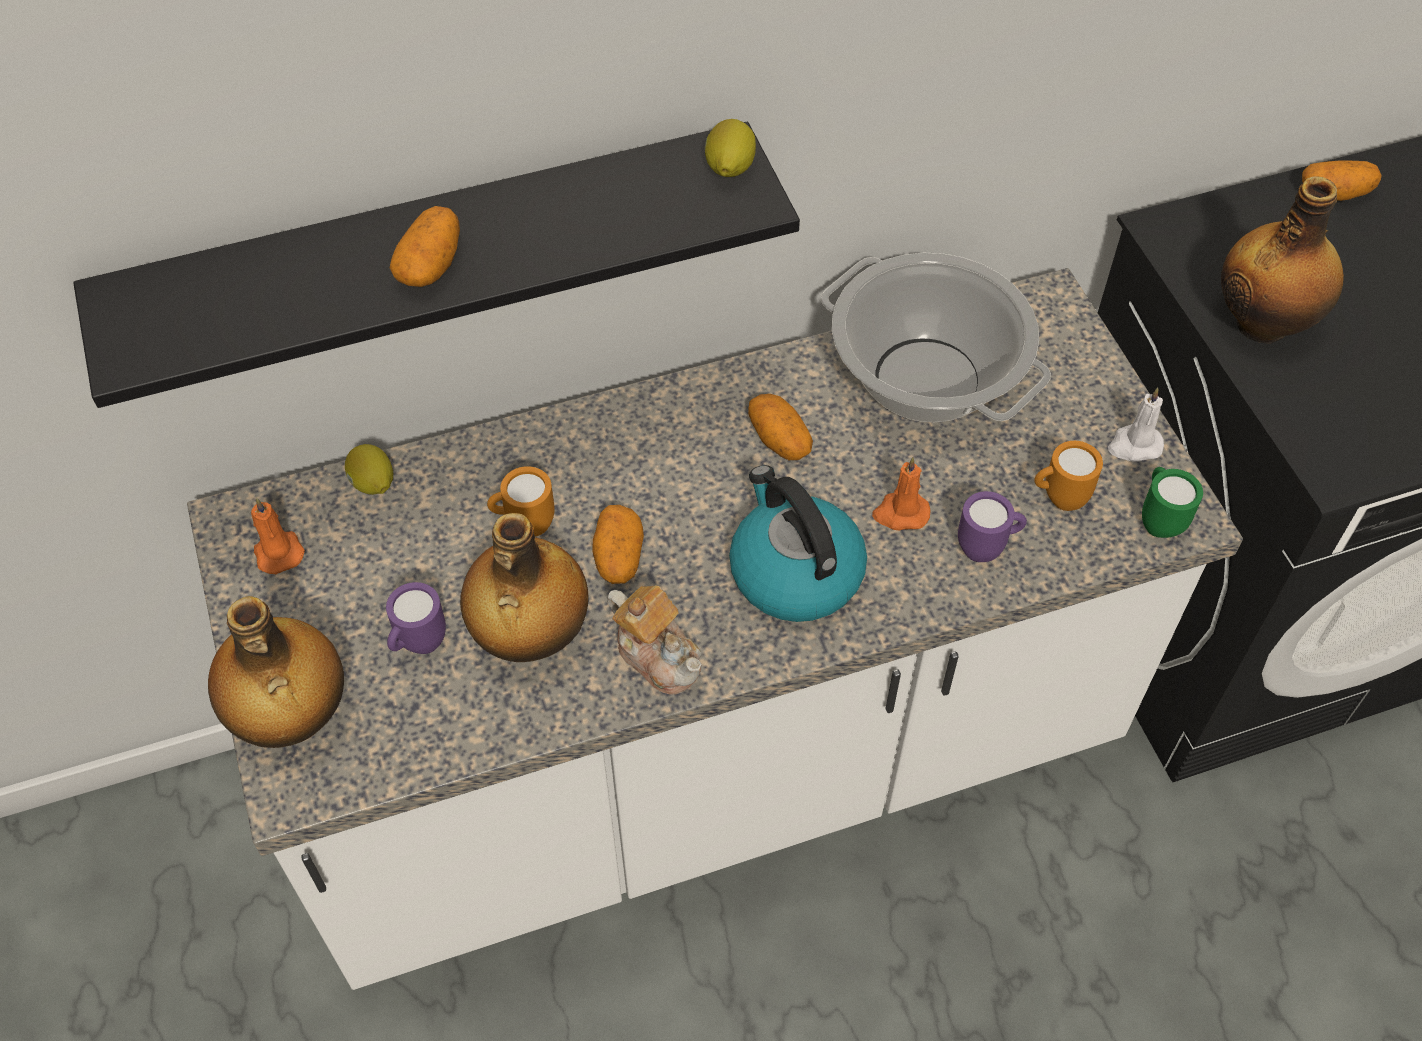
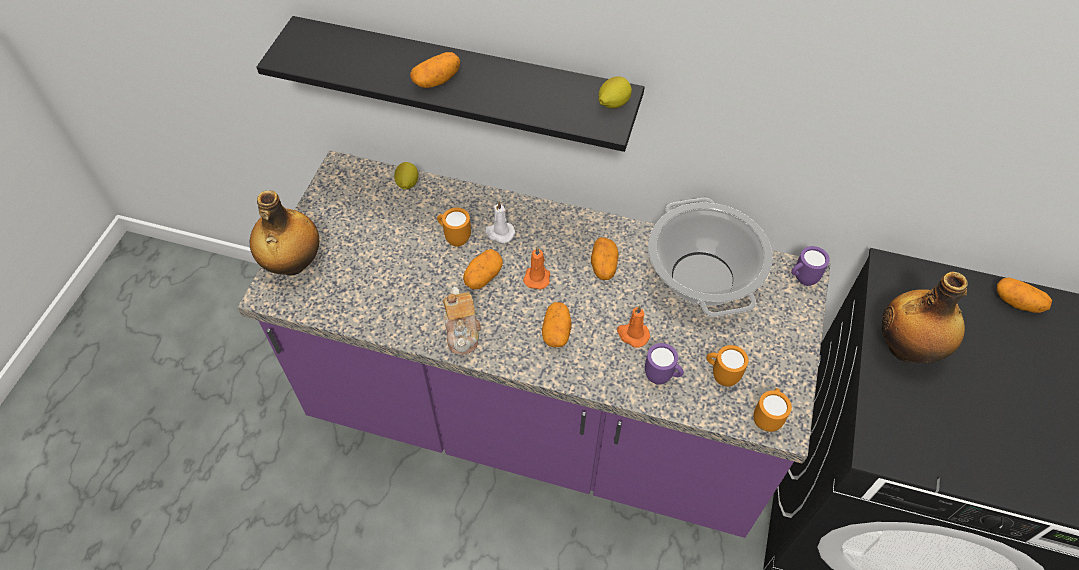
camera: 35 degrees right, 0 degrees up
(278, 551) = (346, 191): orange candle -> orange candle (537, 277)
(418, 645) = (367, 264): purple mug -> purple mug (801, 279)
(529, 636) = (415, 289): bottle -> none
(711, 761) = (538, 418): white counter -> purple counter
(794, 572) = (556, 331): kettle -> potato
(1134, 445) = (786, 373): white candle -> white candle (499, 233)
(1158, 519) = (767, 418): green mug -> orange mug

